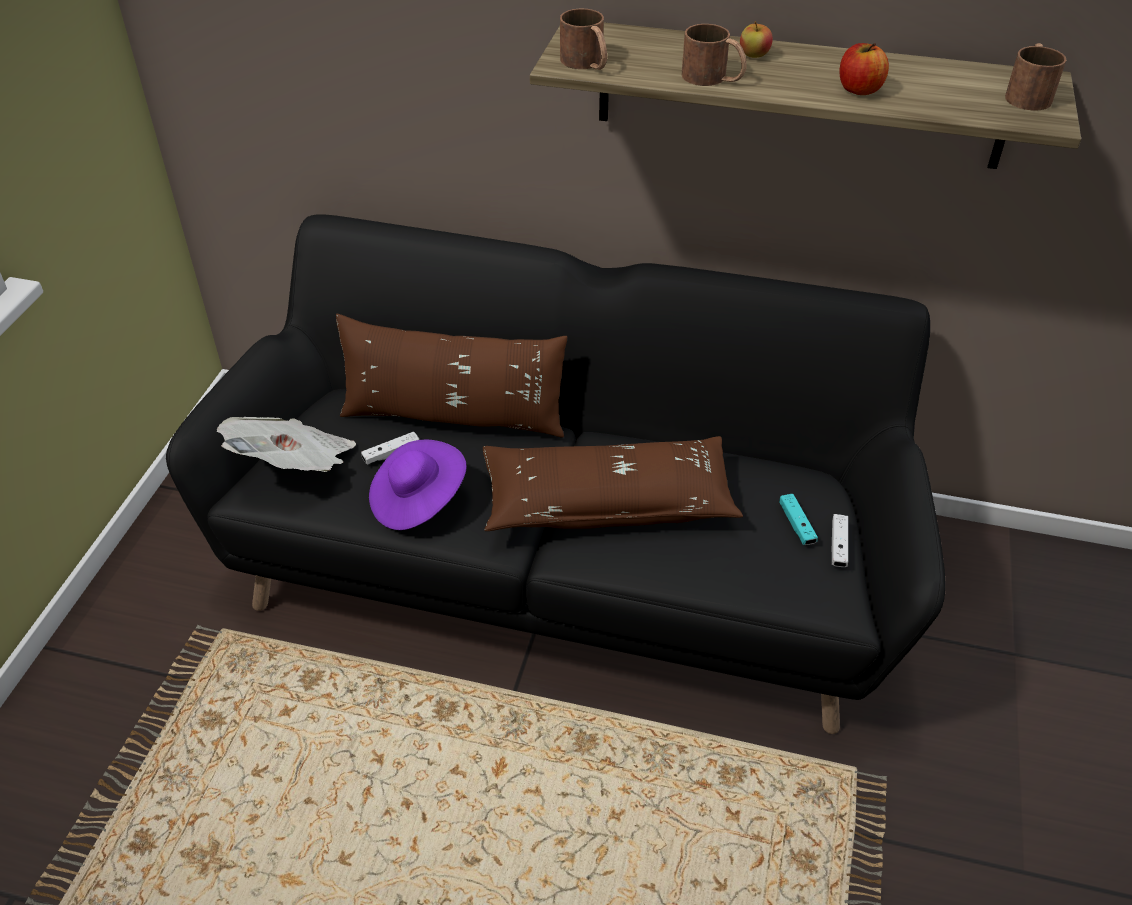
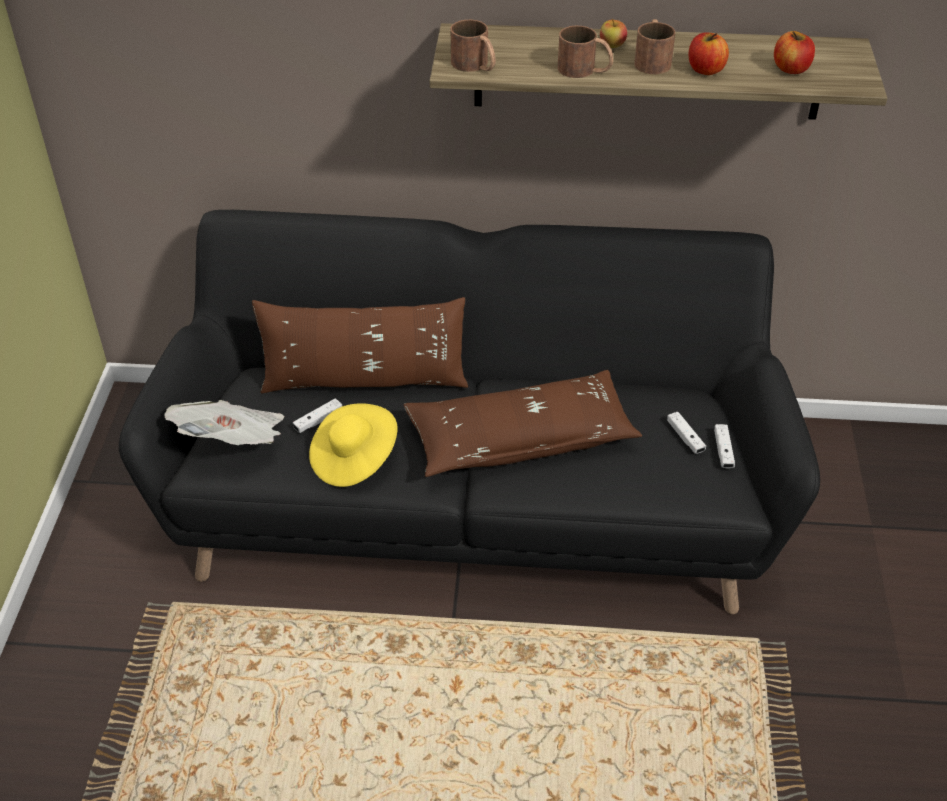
camera: 10 degrees left, 0 degrees up
(417, 501) = (353, 459): purple hat -> yellow hat
(796, 525) = (685, 437): turquoise game controller -> white game controller
(965, 97) = (791, 69): none -> apple
(1027, 94) = (839, 62): brown mug -> brown mug (652, 60)

